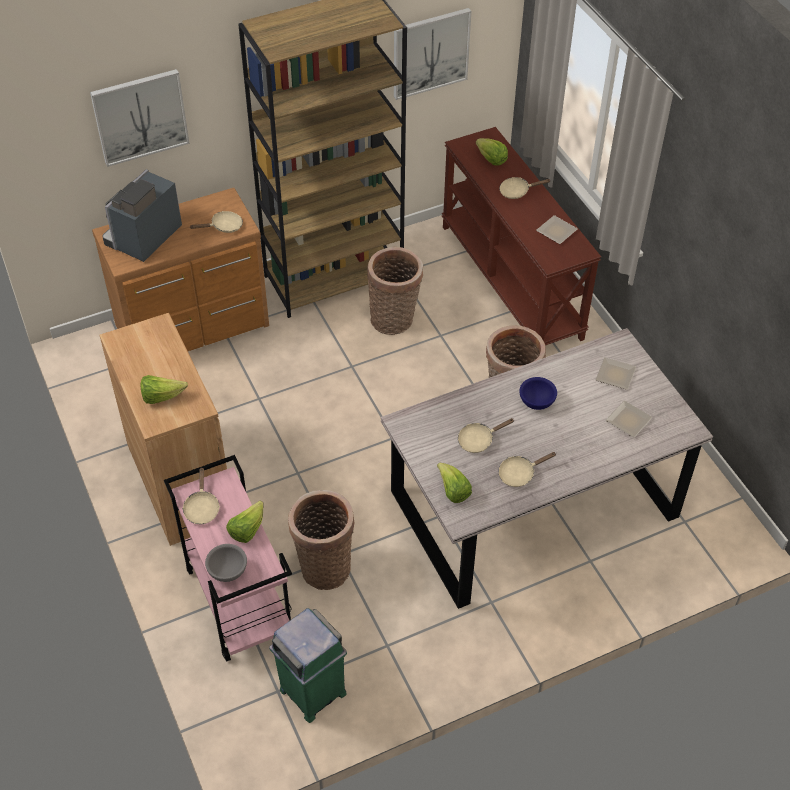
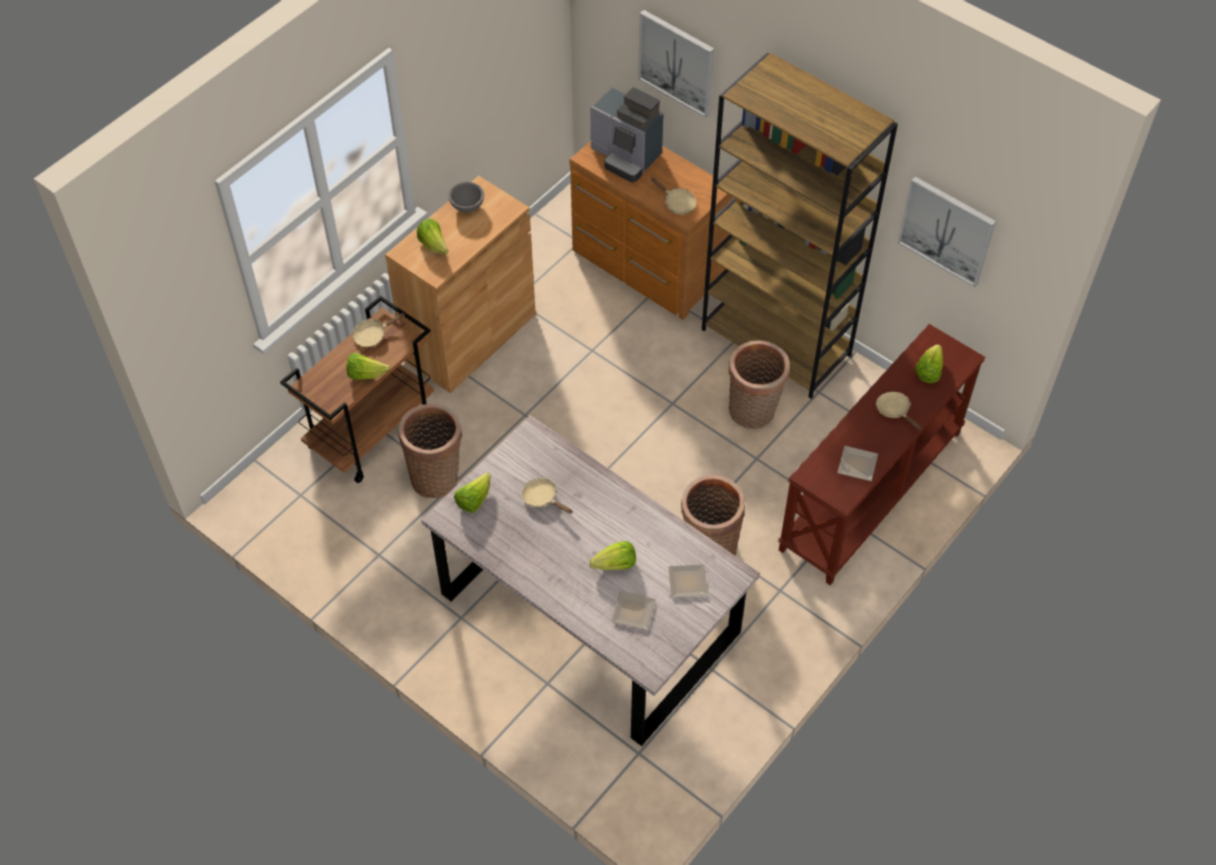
camera: 65 degrees right, 5 degrees up
(143, 238) = (626, 156): coffee machine -> coffee machine turned 150 degrees counterclockwise
(228, 571) = (319, 380): grey bowl -> grey bowl (467, 206)
(238, 601) = (372, 430): pink cart -> brown cart
(312, 690) = (311, 519): green trash can -> none
(519, 473) = (520, 544): beige frying pan -> none
(537, 402) = (614, 528): blue bowl -> none
(575, 415) = (615, 565): none -> lettuce

